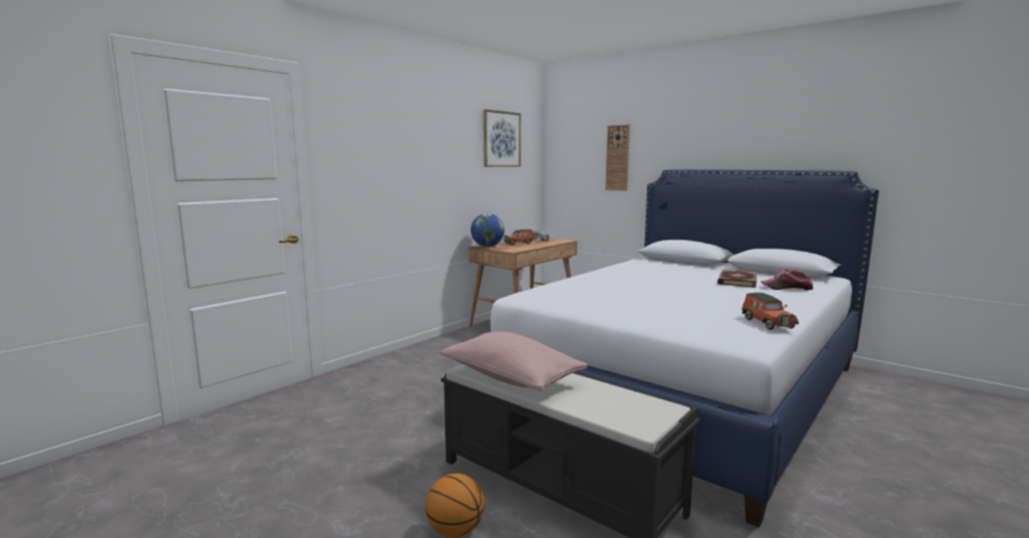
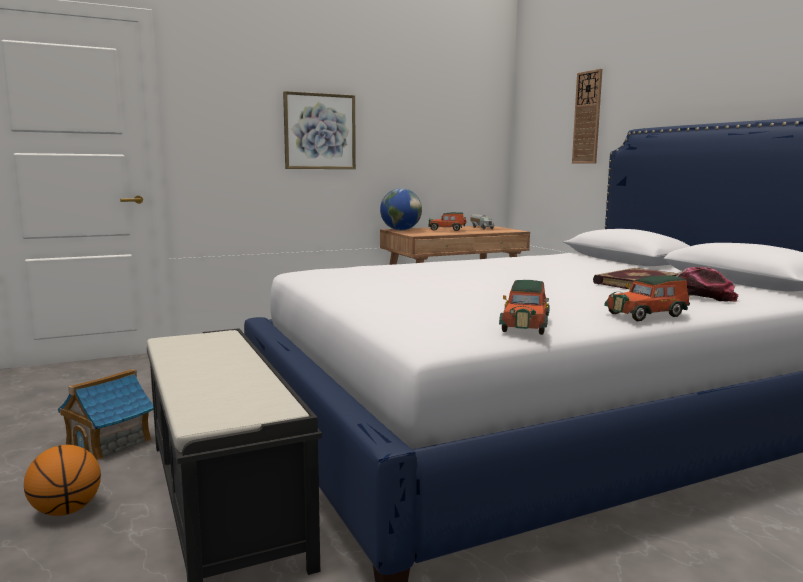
camera: 25 degrees right, 0 degrees up
(399, 467) = (109, 442): none -> toy house
(501, 139) = (440, 98): picture -> picture (319, 131)
(511, 378) = (187, 354): pink pillow -> none
(800, 305) = (648, 315): none -> toy car

